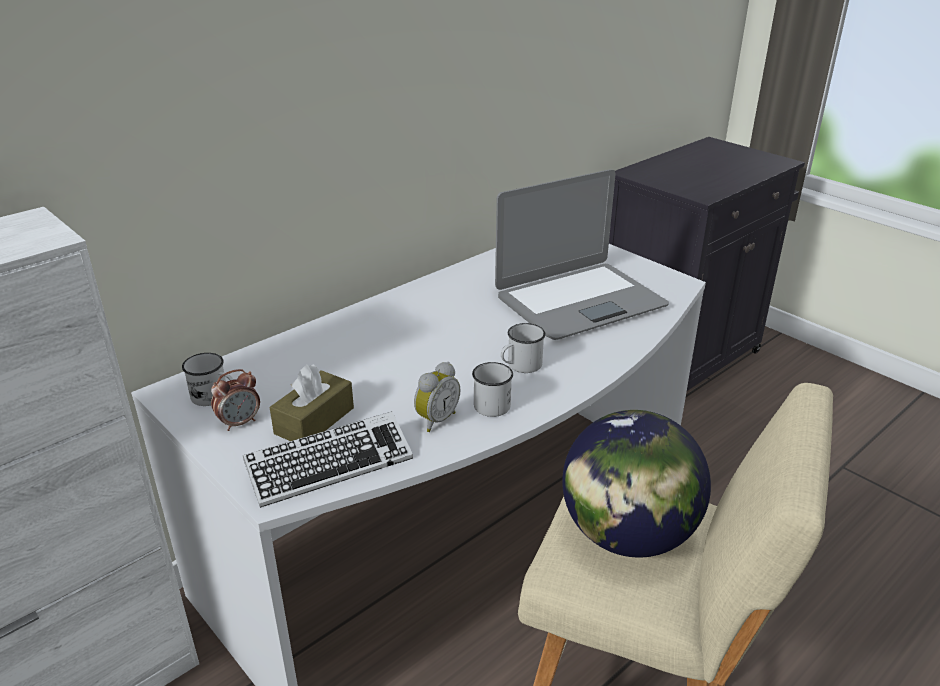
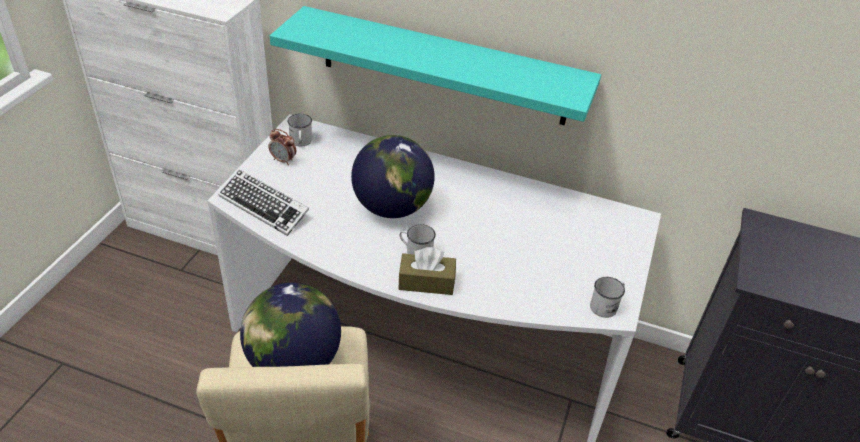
camera: 60 degrees right, 10 degrees up
(314, 421) = (301, 186): brown tissue box -> brown tissue box (426, 282)
(331, 180) = (443, 66): none -> turquoise shelf
(425, 360) = (392, 207): none -> globe
(435, 419) = (330, 233): alarm clock -> none
(490, 402) = (363, 251): white mug -> white mug (606, 305)
(579, 301) = (531, 260): laptop -> none

